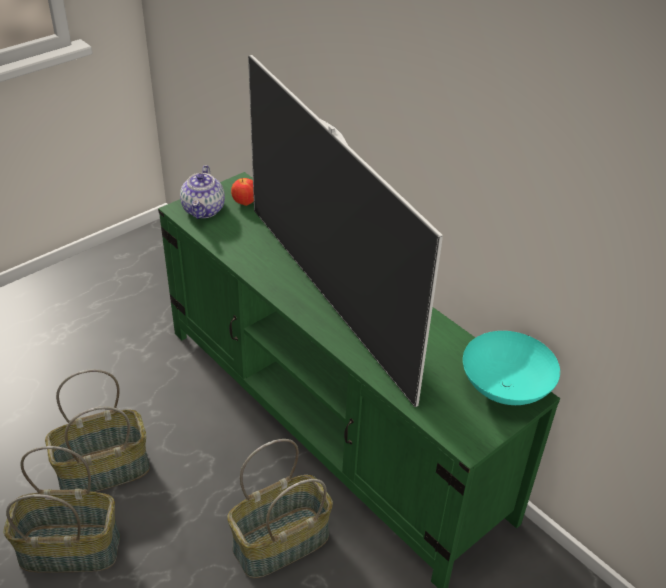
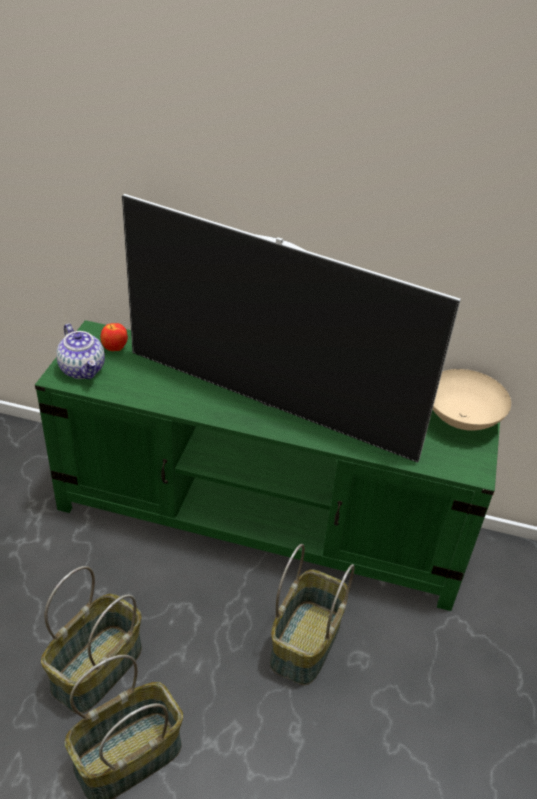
camera: 35 degrees left, 0 degrees up
(506, 390) = (463, 419): turquoise bowl -> beige bowl

